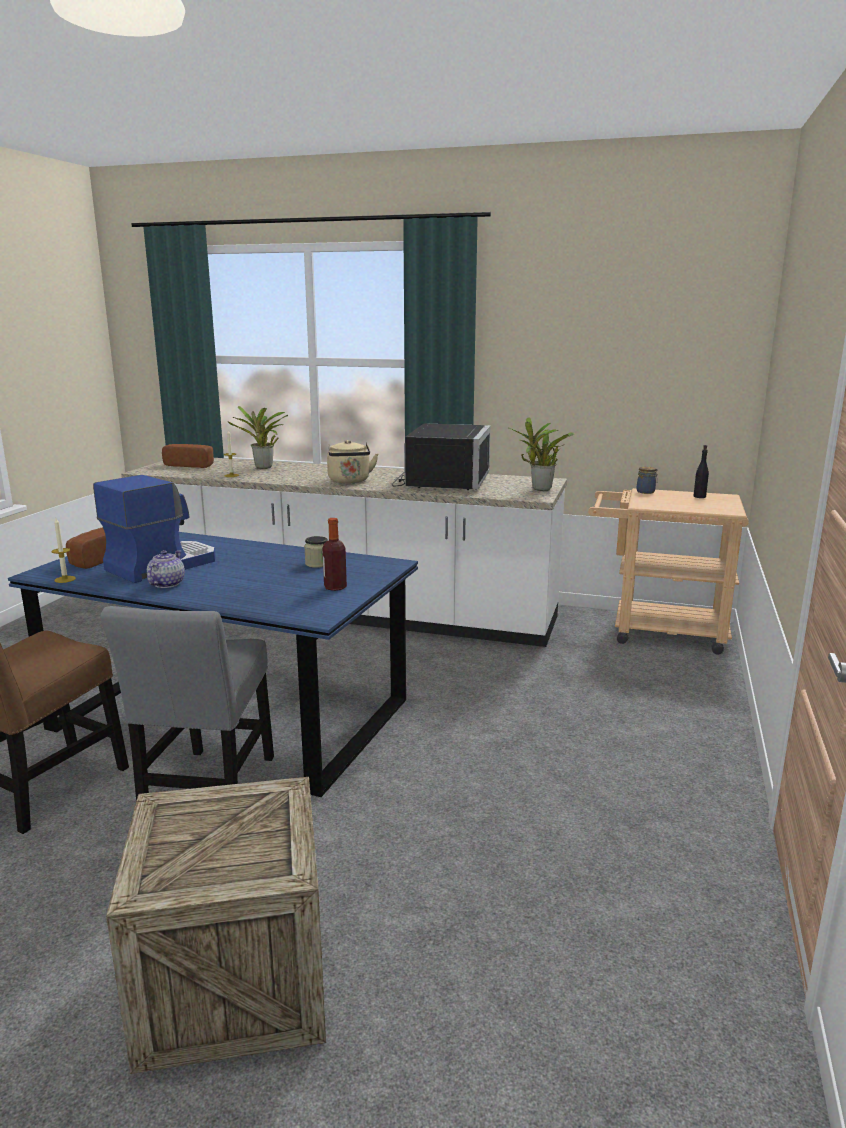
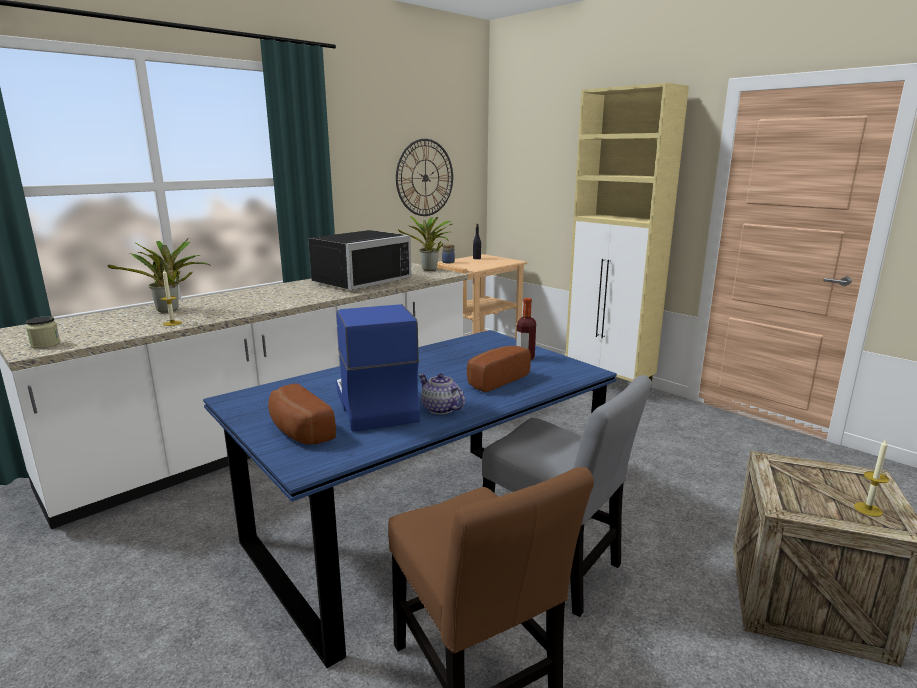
camera: 60 degrees left, 0 degrees up
(65, 579) = (354, 454): candle -> candle (868, 509)
(191, 465) = (67, 331): bread -> bread (494, 380)
(317, 564) = (457, 354): jar -> jar (45, 344)
(349, 481) = (301, 297): beige kettle -> none
(441, 481) = (358, 280): black microwave -> black microwave turned 90 degrees clockwise
(632, 371) = (425, 178): none -> wall clock
(712, 740) = (609, 384): none -> beige cabinet

